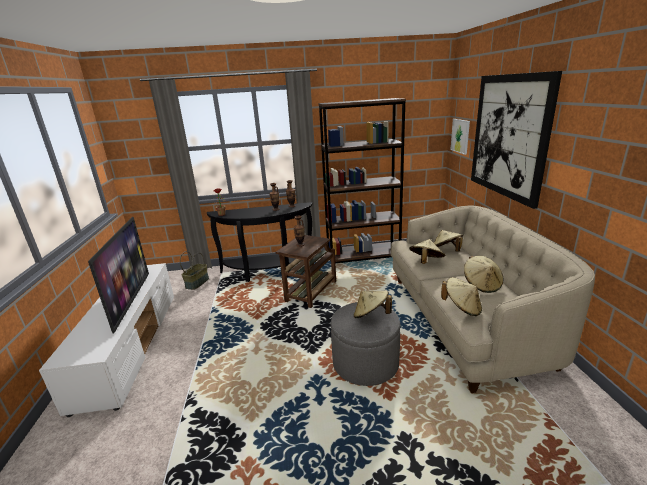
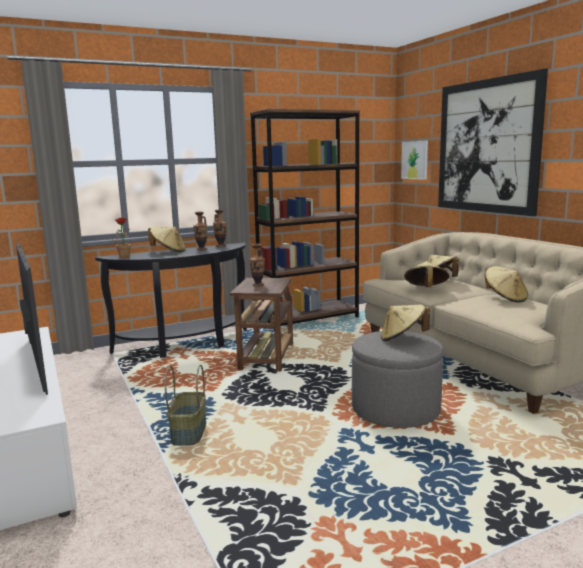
camera: 20 degrees left, 10 degrees down
(197, 283) = (80, 368): basket -> basket (188, 432)
(462, 308) = (504, 315): beige hat -> beige hat (168, 251)

